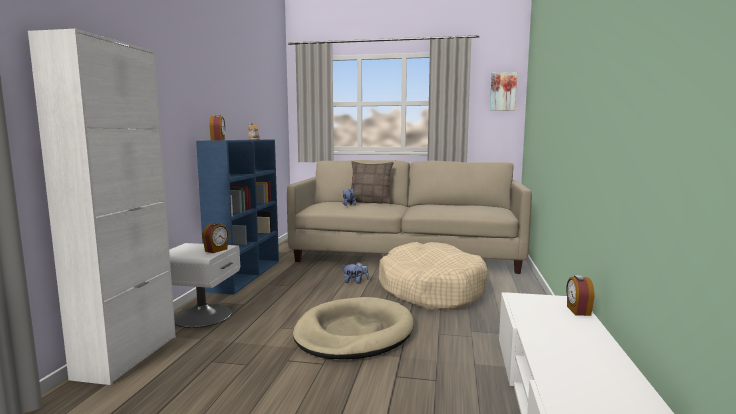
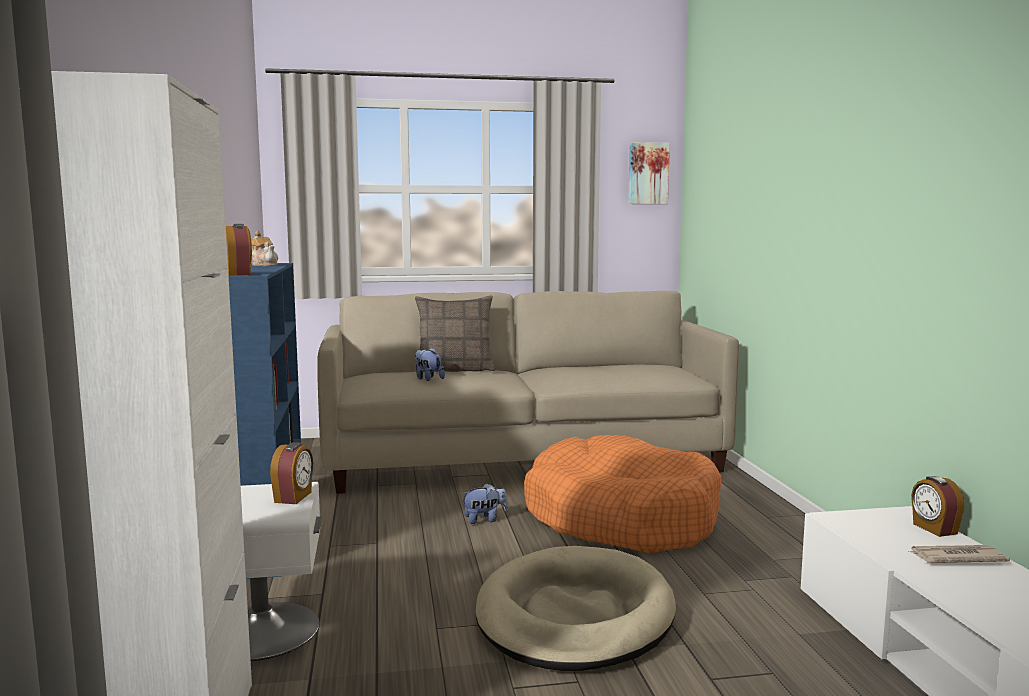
camera: 20 degrees left, 0 degrees up
(431, 290) = (621, 518): beige dog bed -> orange dog bed
(570, 327) = (955, 557): none -> newspaper

